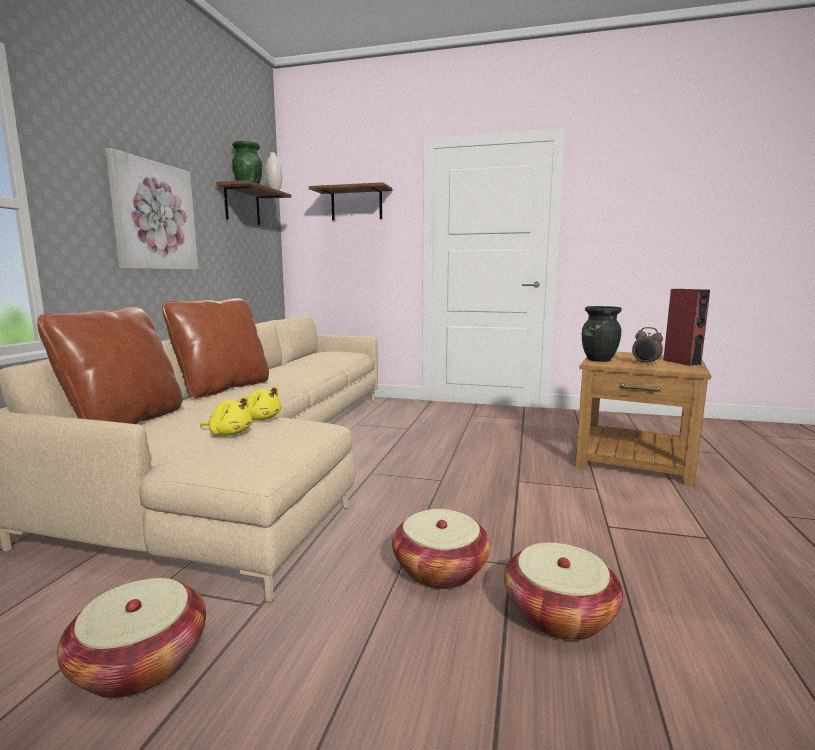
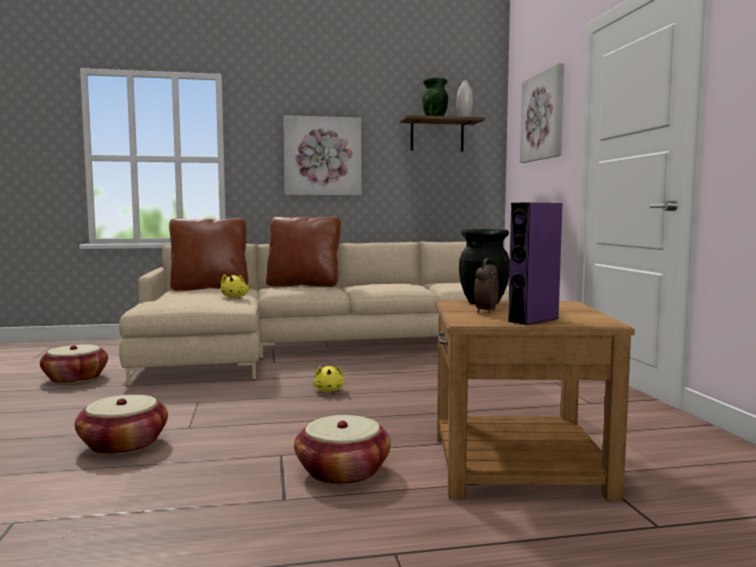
camera: 65 degrees right, 5 degrees down
(229, 433) = (194, 296): yellow plush toy -> yellow plush toy (329, 390)
(356, 204) = (543, 116): brown shelf -> picture
(440, 569) = (173, 411): basket -> basket (343, 472)
(681, 362) = (533, 320): red speaker -> purple speaker

